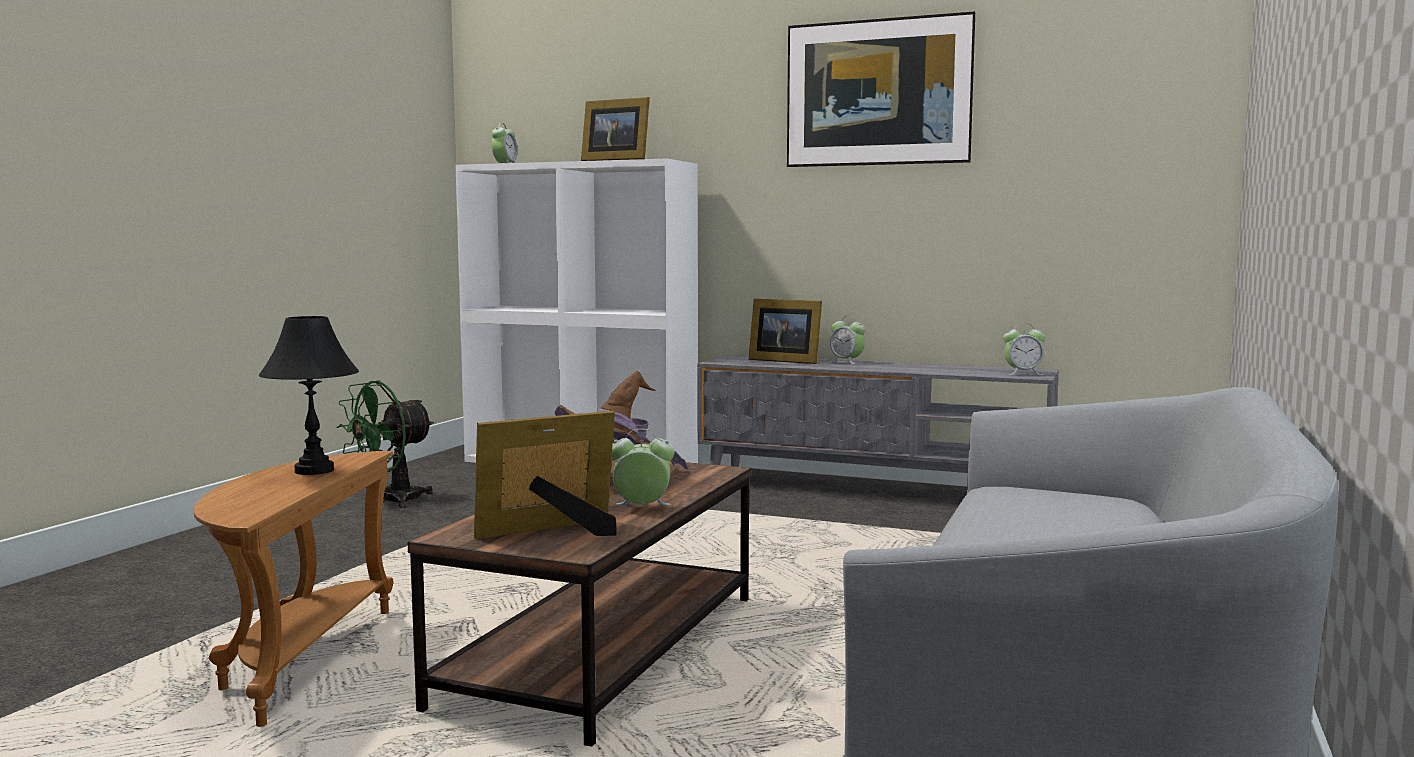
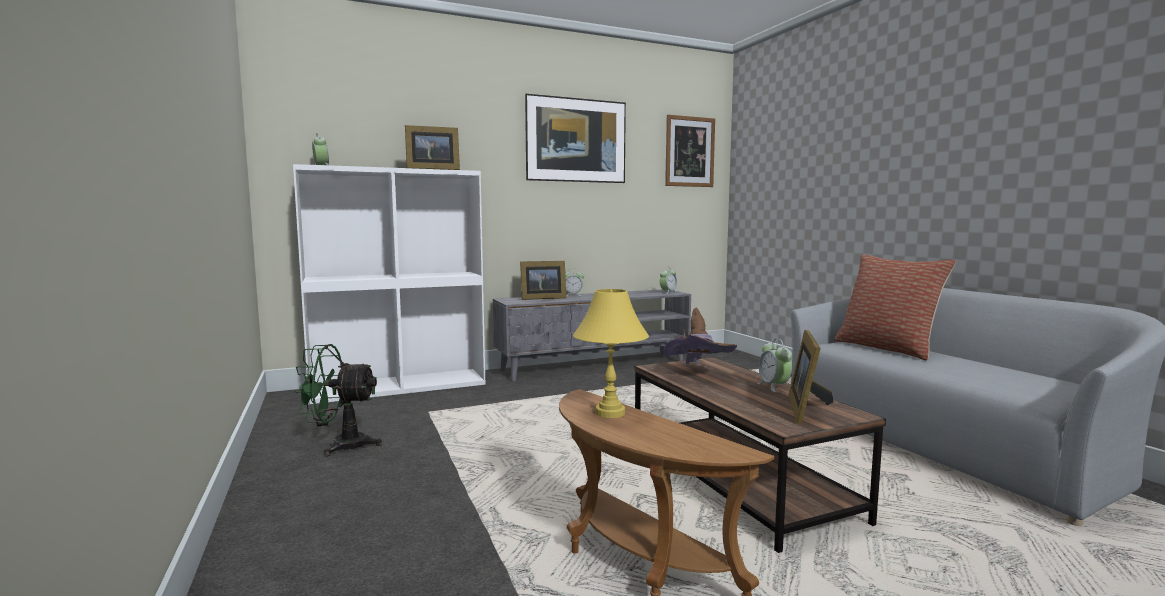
camera: 45 degrees left, 0 degrees up
(313, 471) = (610, 413): black table lamp -> yellow table lamp
(390, 501) = (340, 445): green fan -> green fan turned 90 degrees clockwise
(642, 508) = (774, 387): alarm clock -> alarm clock turned 60 degrees counterclockwise
(1067, 512) = (888, 348): none -> pillow
(1129, 89) = (689, 152): none -> picture

